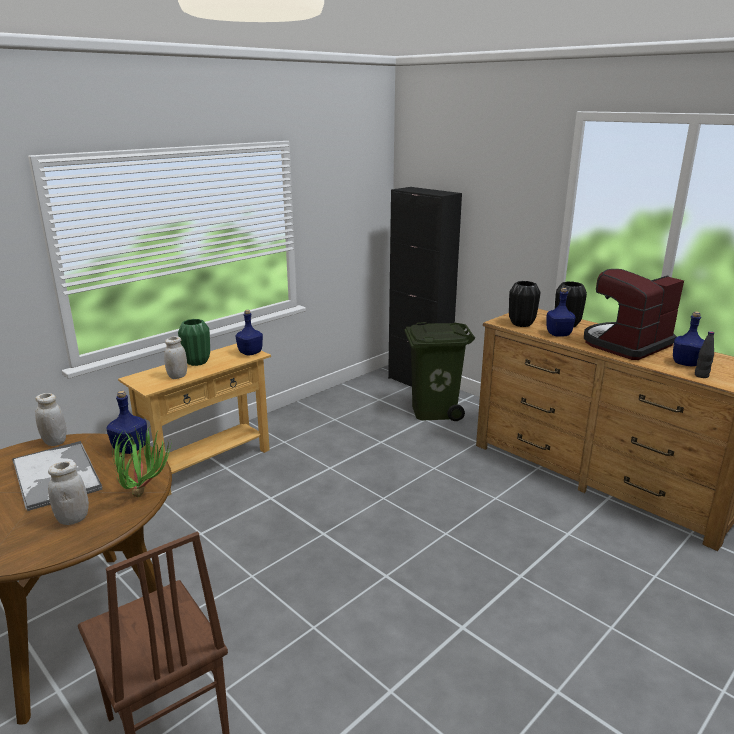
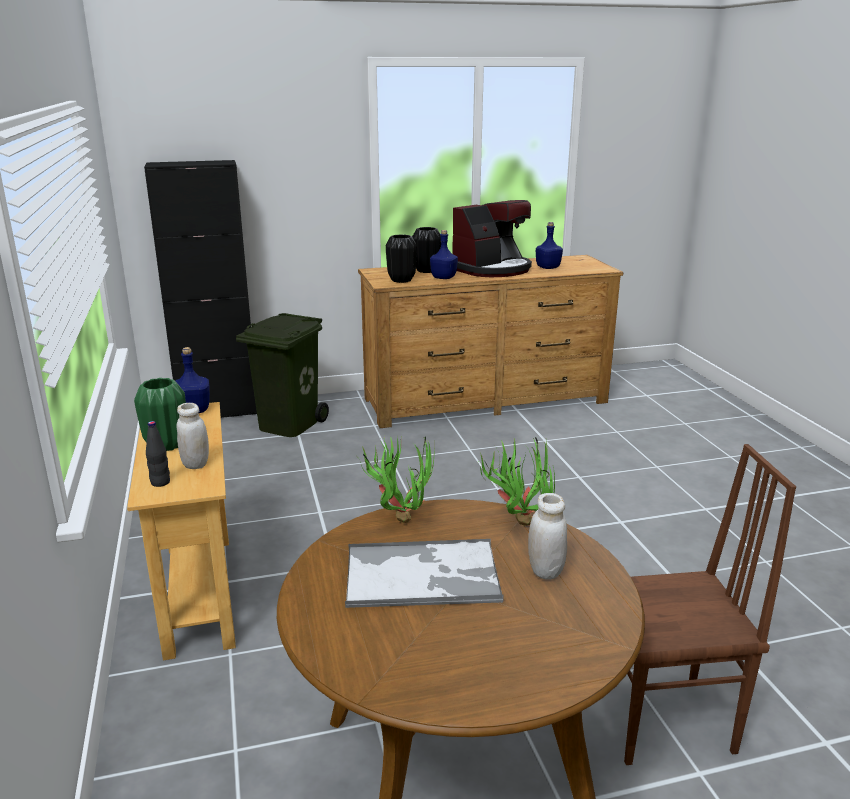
camera: 60 degrees left, 0 degrees up
(55, 442) = (313, 569): white jar -> none
(131, 449) = (399, 516): blue bottle -> potted plant
(626, 344) = (492, 269): coffee machine -> coffee machine turned 120 degrees counterclockwise
(701, 375) = (572, 270): black bottle -> black bottle (160, 482)

